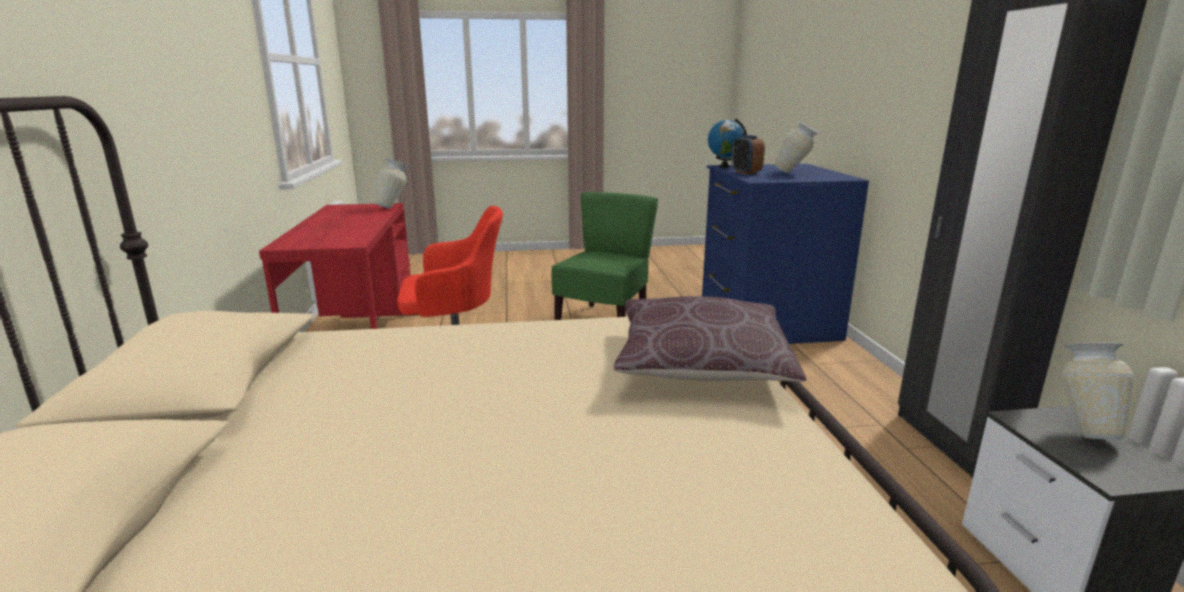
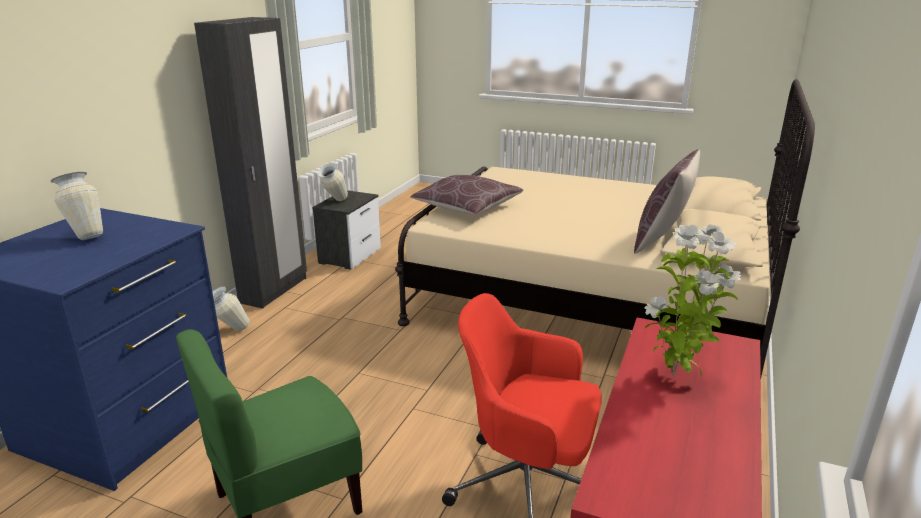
camera: 150 degrees left, 5 degrees up
(294, 375) = (662, 240): none -> brown pillow
(342, 229) = (675, 377): none -> potted plant
(395, 207) = (593, 472): vase -> vase (230, 331)
(724, 166) = (67, 278): globe -> none
(745, 172) = (119, 251): alarm clock -> none

